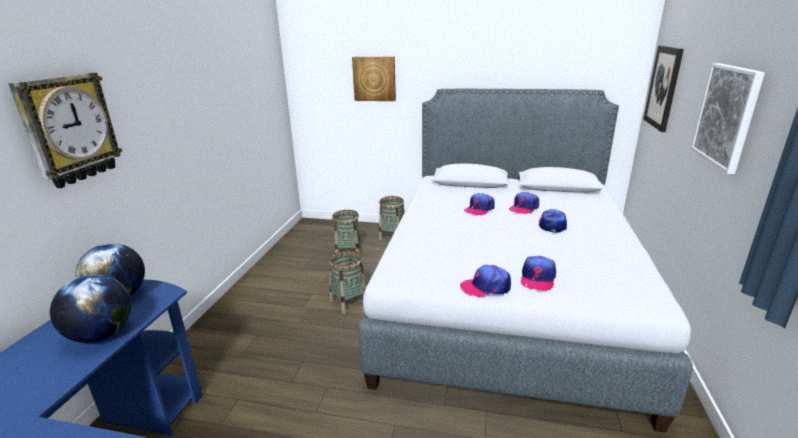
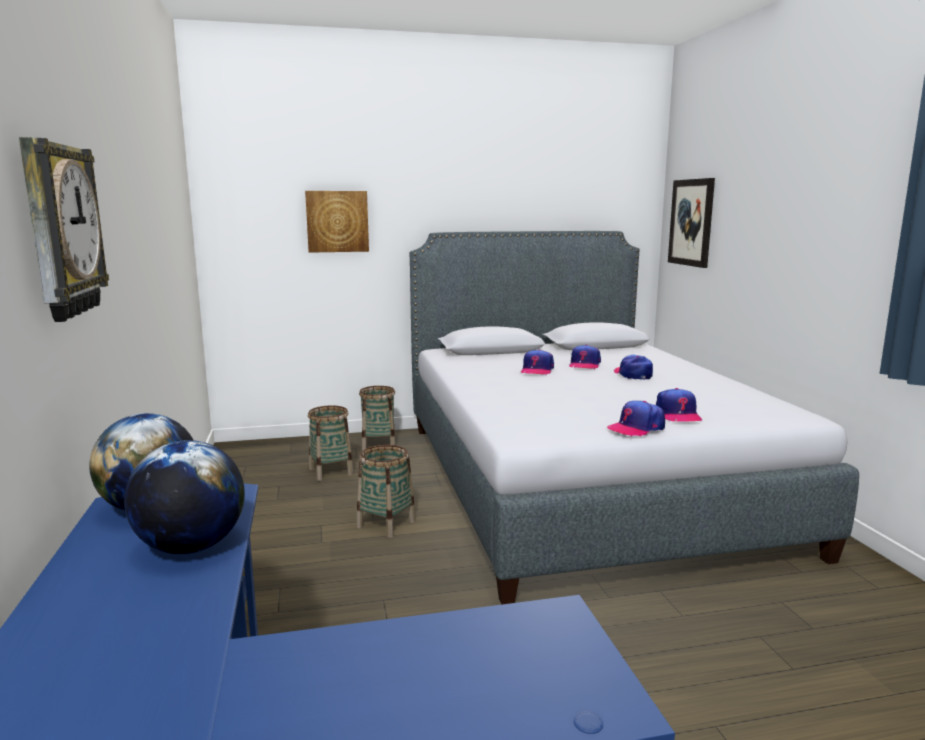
camera: 25 degrees left, 10 degrees down
(726, 115) = (799, 229): picture -> none

